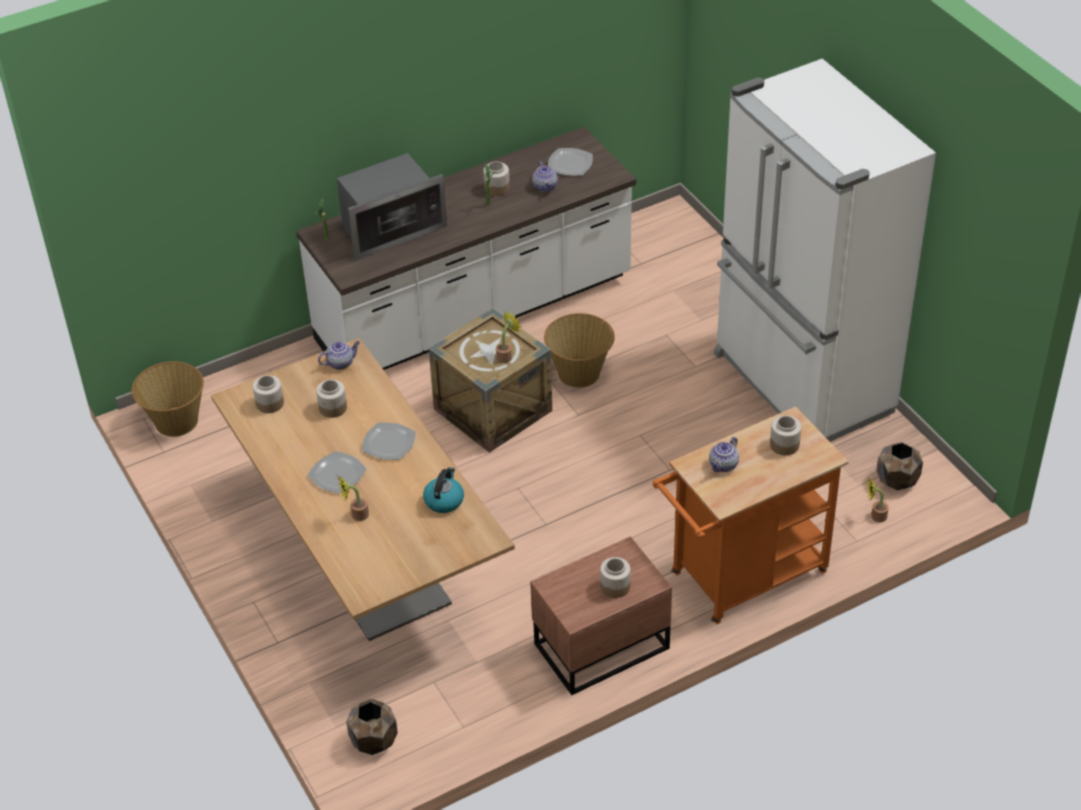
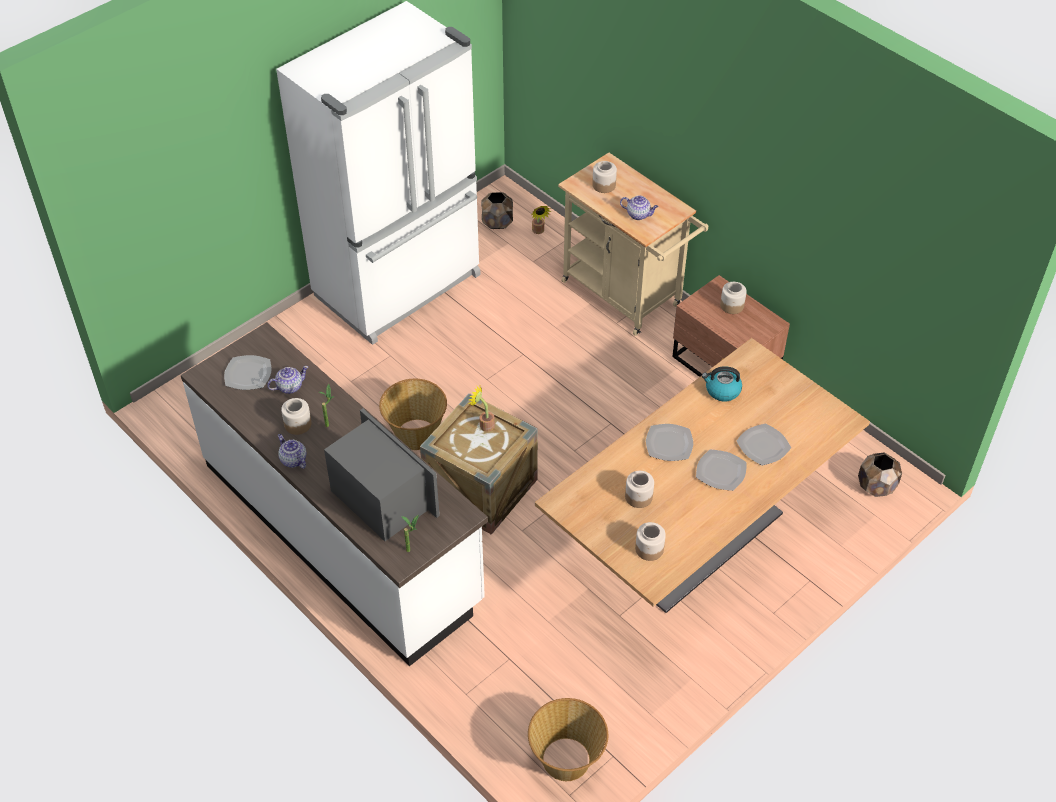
camera: 105 degrees left, 5 degrees up
(341, 363) = (575, 507): teapot -> teapot (293, 460)
(356, 515) = (763, 445): potted plant -> plate
(741, 578) = (627, 297): orange cart -> beige cart

